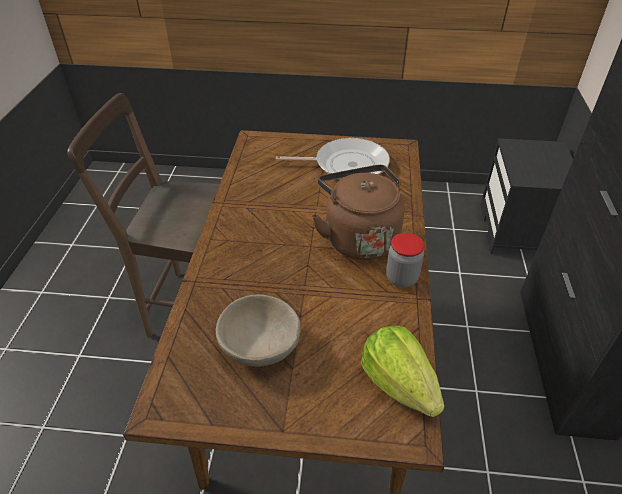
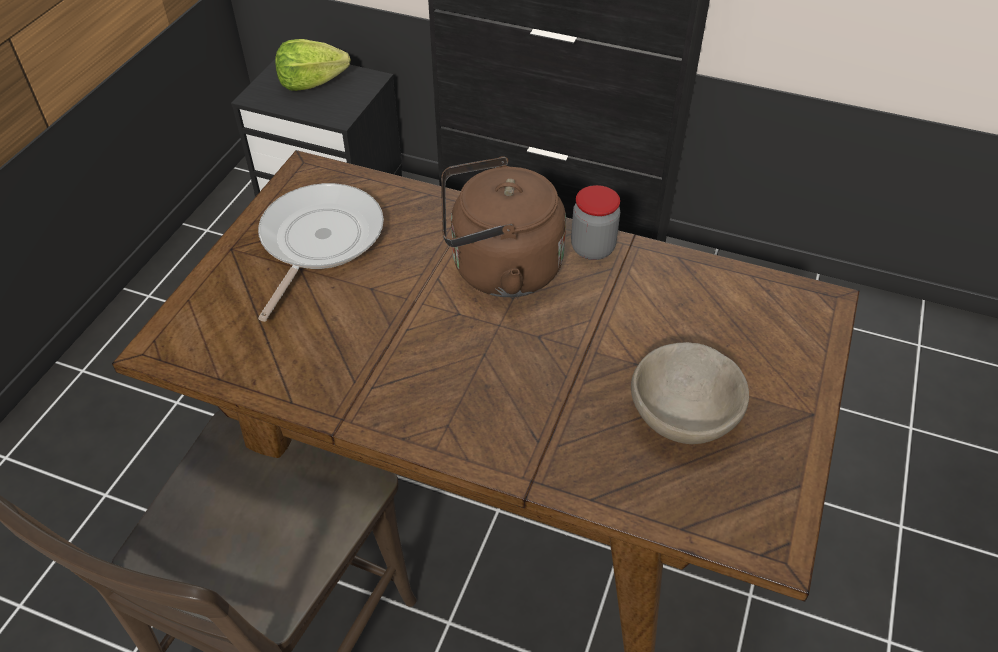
camera: 75 degrees left, 5 degrees up
(399, 384) = (757, 296): lettuce -> lettuce (311, 83)

